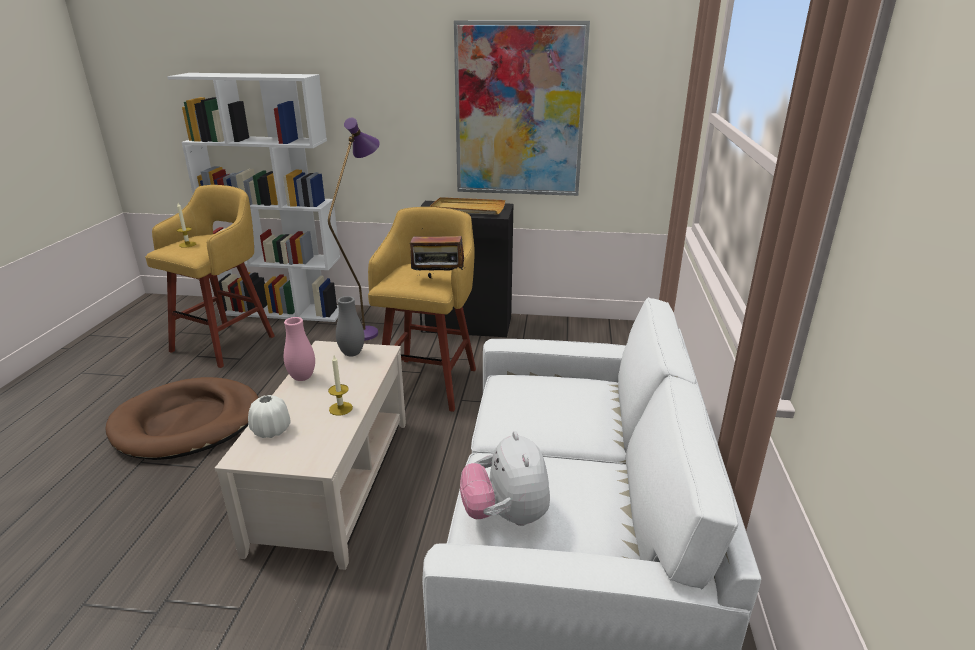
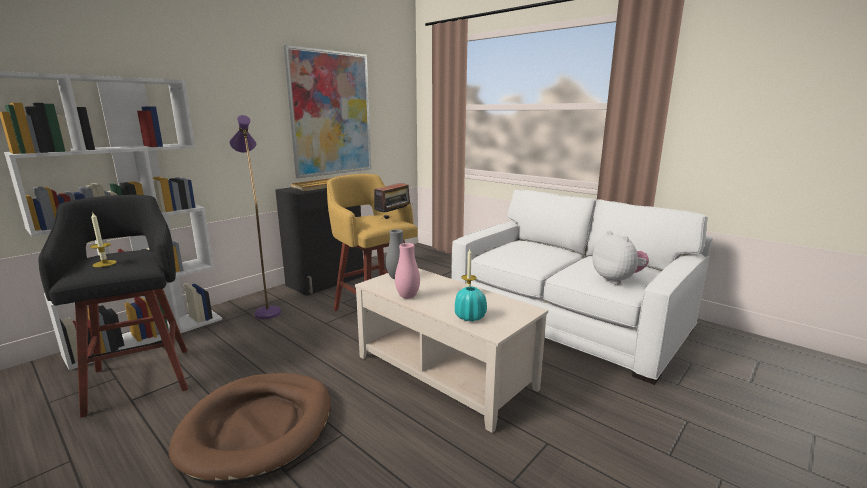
camera: 55 degrees left, 10 degrees down
(226, 342) = (141, 377): yellow stool -> black stool
(271, 430) = (470, 317): white vase -> turquoise vase
(506, 515) = (617, 280): plush toy -> plush toy turned 135 degrees counterclockwise

